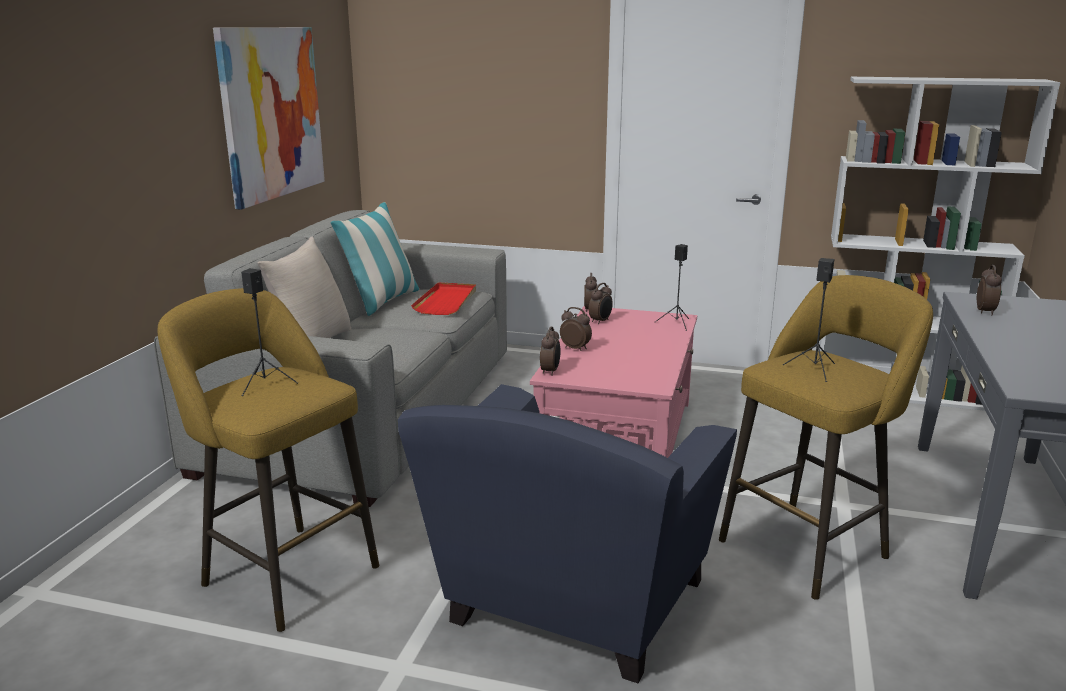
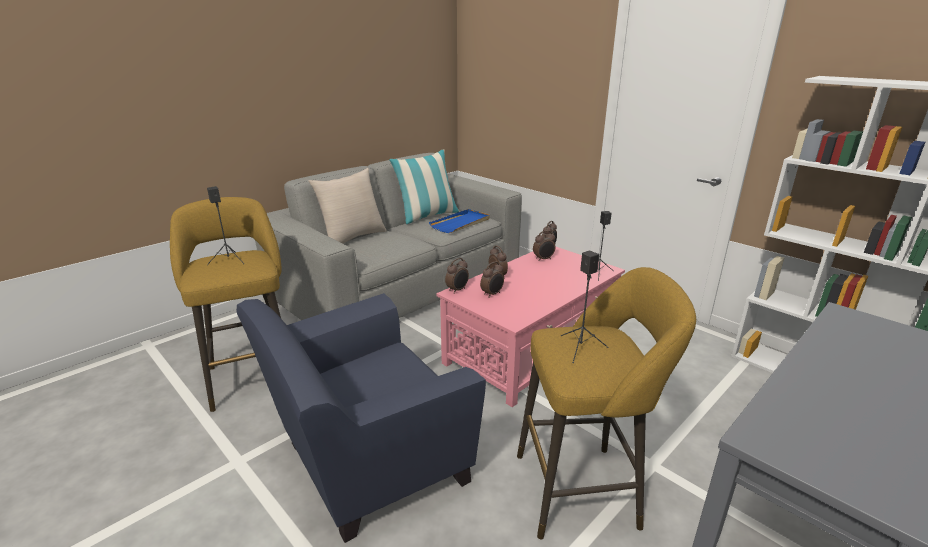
camera: 30 degrees right, 5 degrees up
(272, 113) = (371, 84): picture -> none
(446, 301) = (461, 223): red tray -> blue tray
(985, 312) = (844, 335): alarm clock -> alarm clock (492, 294)

